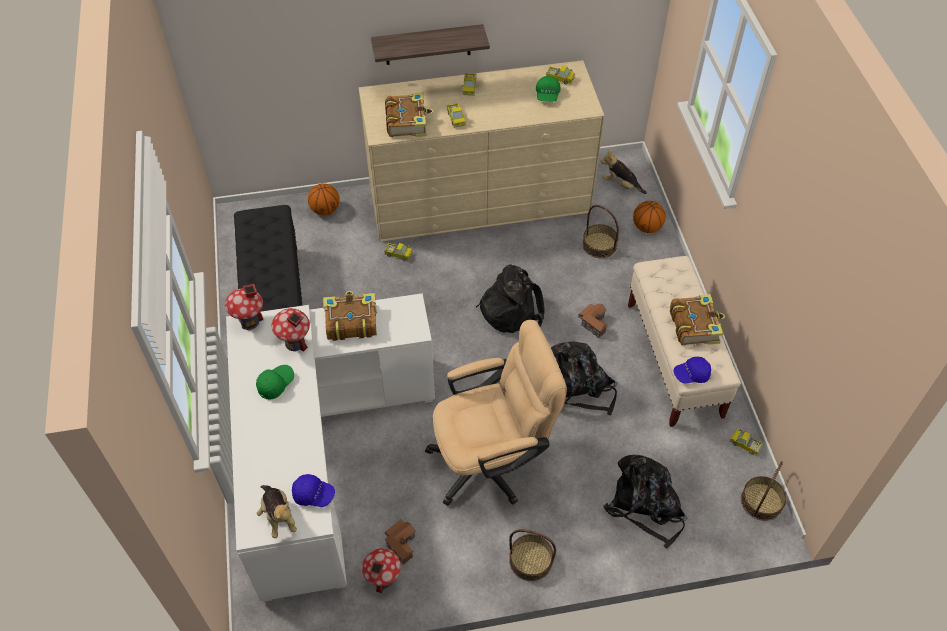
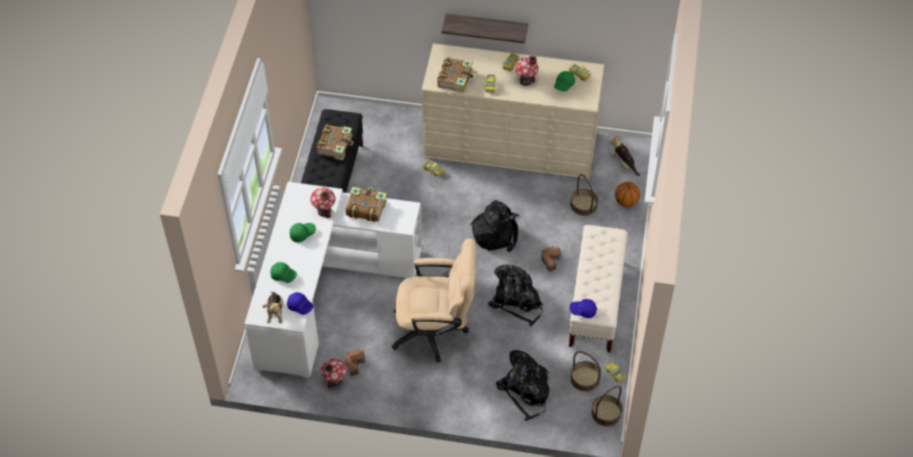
camera: 20 degrees right, 0 degrees up
(249, 322) = (301, 189): toy house -> toy house (525, 81)
(271, 455) = (283, 275): none -> green cap
(325, 210) = (394, 122): basketball -> none
(530, 560) = (433, 400): basket -> basket (585, 379)
(694, 325) = (603, 279): book -> book (335, 145)

